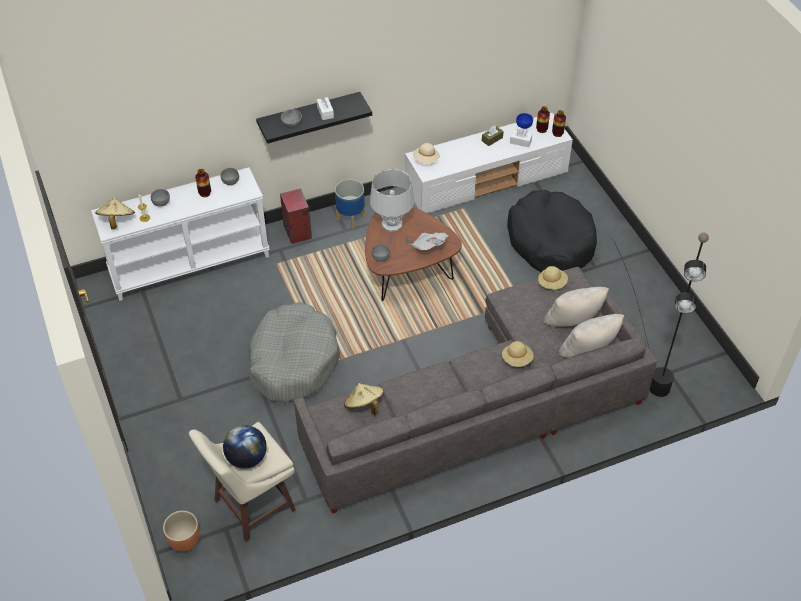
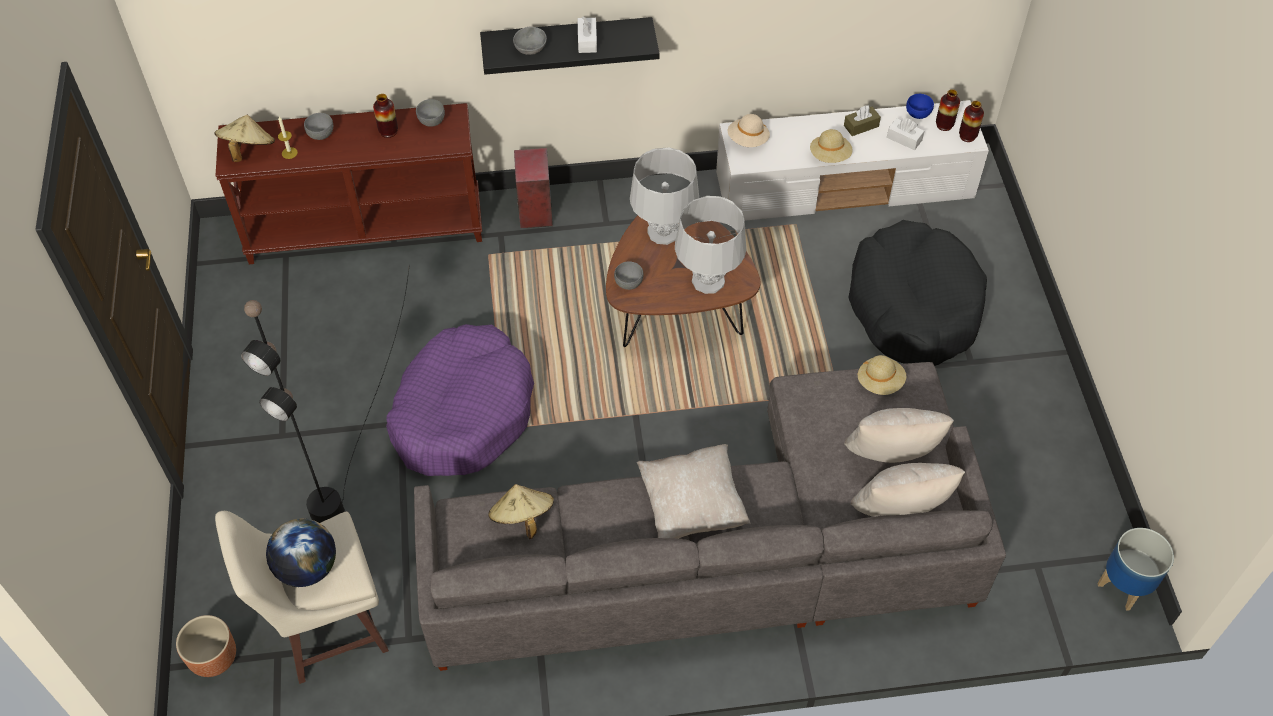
camera: 15 degrees right, 5 degrees up
(190, 263) = (366, 228): white console table -> brown console table
(293, 361) = (462, 412): grey dog bed -> purple dog bed
(351, 218) = (621, 206): planter -> planter (1125, 586)
(429, 247) = (708, 280): newspaper -> grey table lamp
(464, 376) = (692, 506): none -> beige pillow
(517, 359) = (783, 497): beige hat -> beige hat (830, 156)
(646, 342) = (1015, 505): black floor lamp -> black floor lamp (356, 441)

